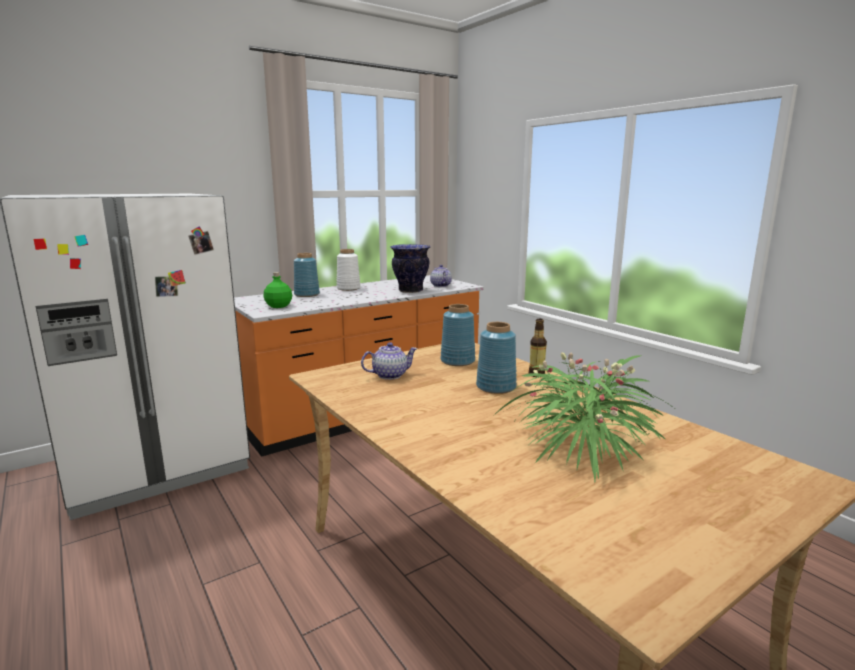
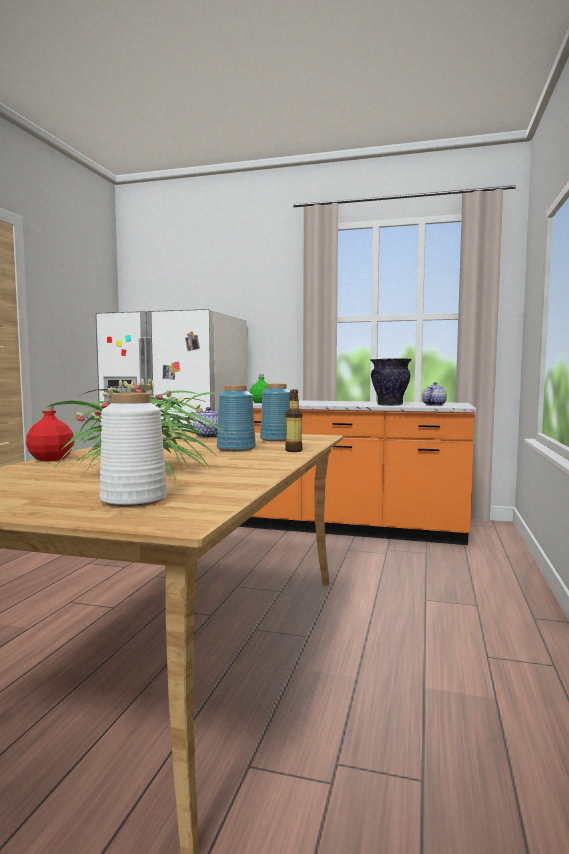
camera: 50 degrees right, 10 degrees down
(306, 295) = (305, 401): blue vase -> none
(348, 288) = (349, 402): white vase -> white vase (134, 499)
(445, 473) = (51, 459): none -> red bottle

